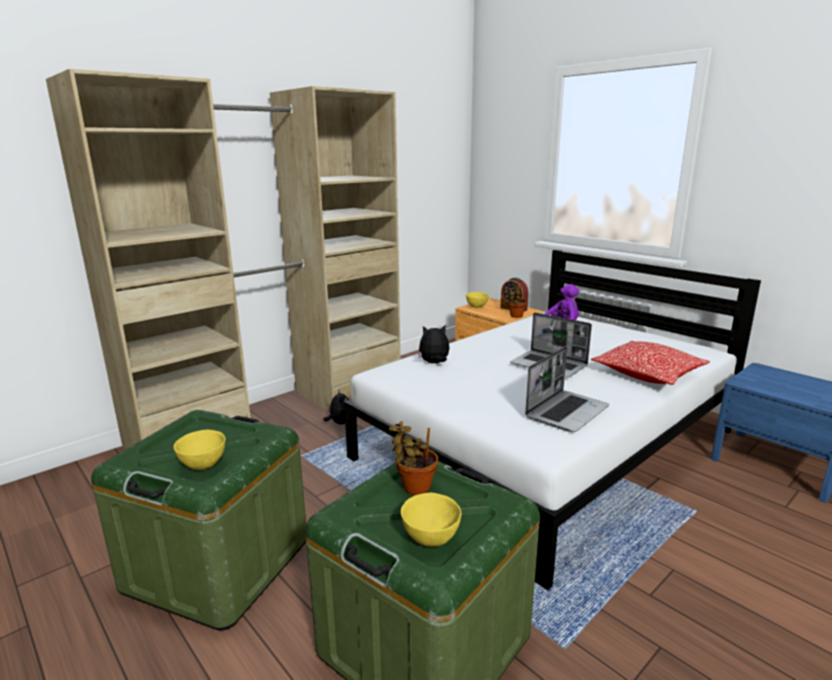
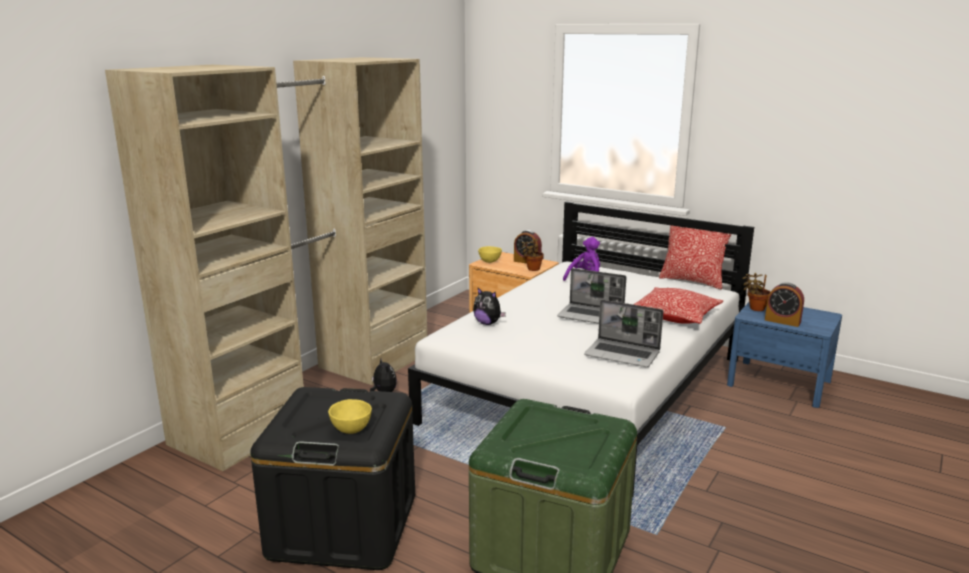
camera: 15 degrees left, 0 degrees up
(218, 564) = (343, 525): green storage box -> black storage box
(414, 487) = (538, 423): potted plant -> potted plant (755, 308)
(430, 537) = (571, 453): yellow bowl -> none
(434, 363) = (488, 323): plush toy -> plush toy turned 120 degrees counterclockwise
(566, 412) = (623, 354): laptop -> laptop turned 90 degrees clockwise
(682, 339) = (692, 281): none -> pillow
(786, 392) = (782, 321): none -> alarm clock

